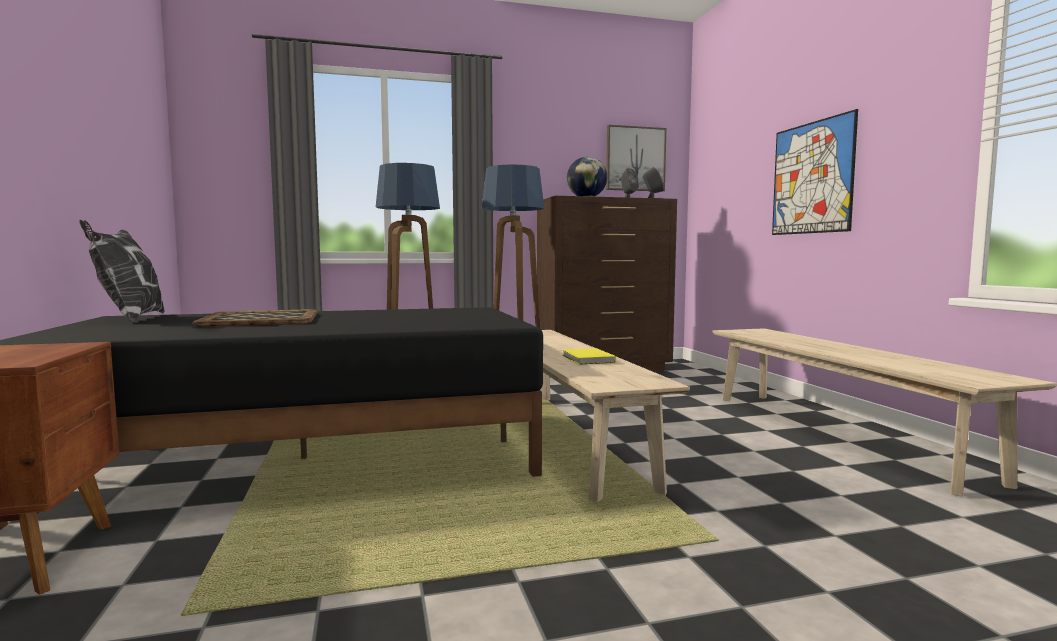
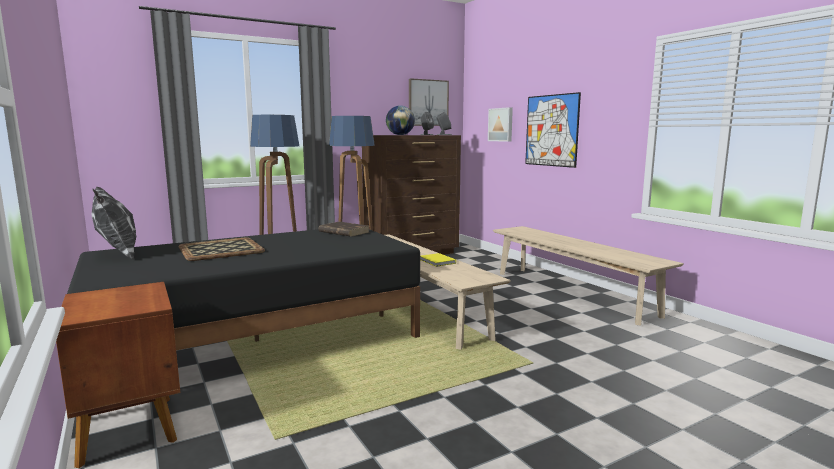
camera: 15 degrees left, 5 degrees up
(457, 311) = (343, 232): none -> brown book
(738, 181) = (501, 124): none -> picture

